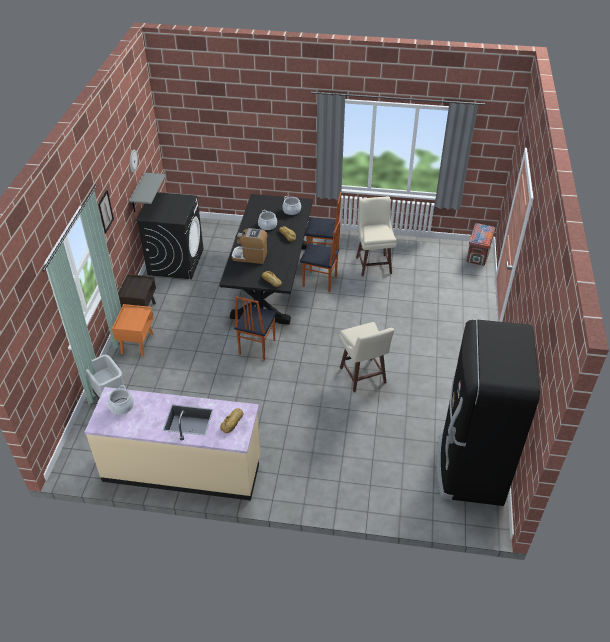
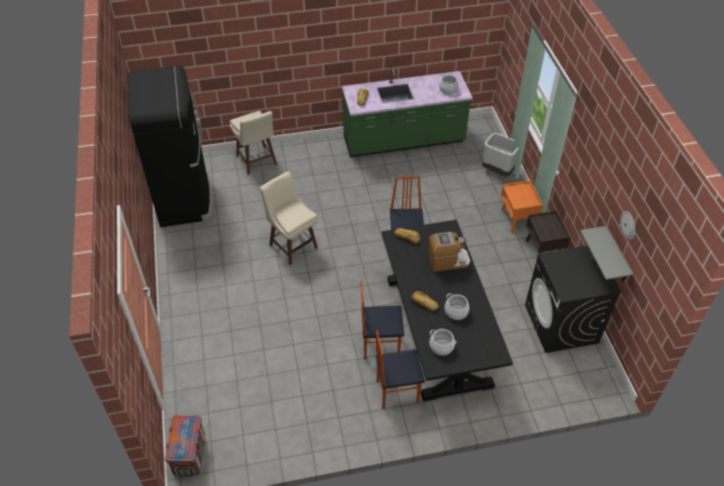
camera: 160 degrees right, 5 degrees up
(105, 211) = (586, 157): picture -> none
(182, 468) = (404, 141): beige counter -> green counter
(373, 264) = (326, 393): beige stool -> beige stool (256, 161)

